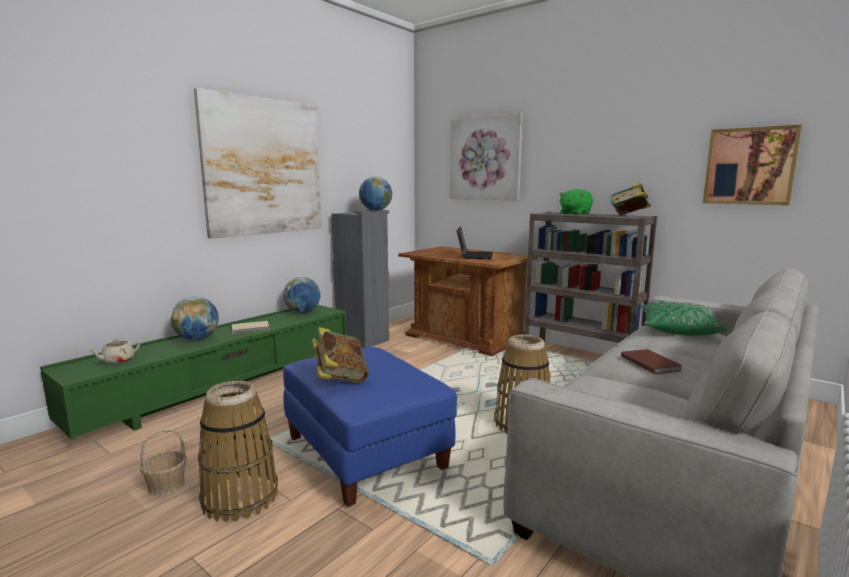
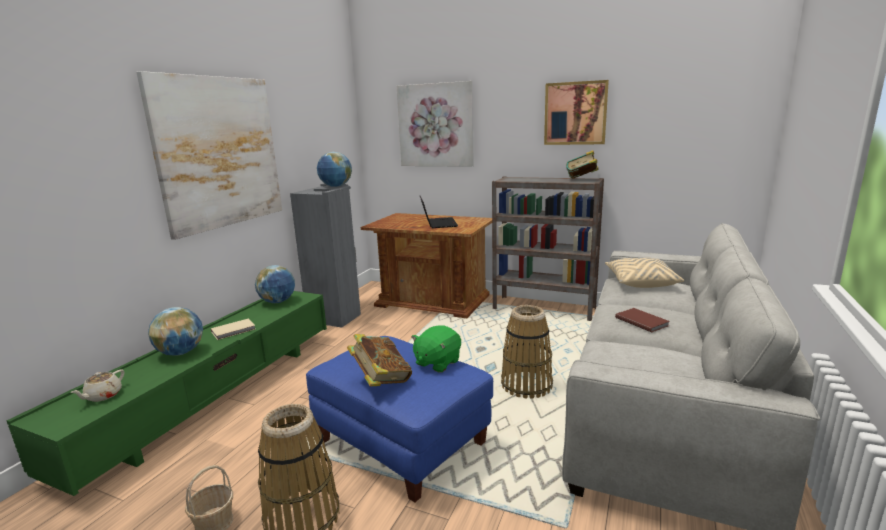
camera: 15 degrees left, 5 degrees up
(574, 214) = (531, 179): green plush toy -> green plush toy (437, 363)
(677, 330) = (640, 282): green pillow -> beige pillow
(749, 166) = (679, 133): picture -> picture (575, 113)

